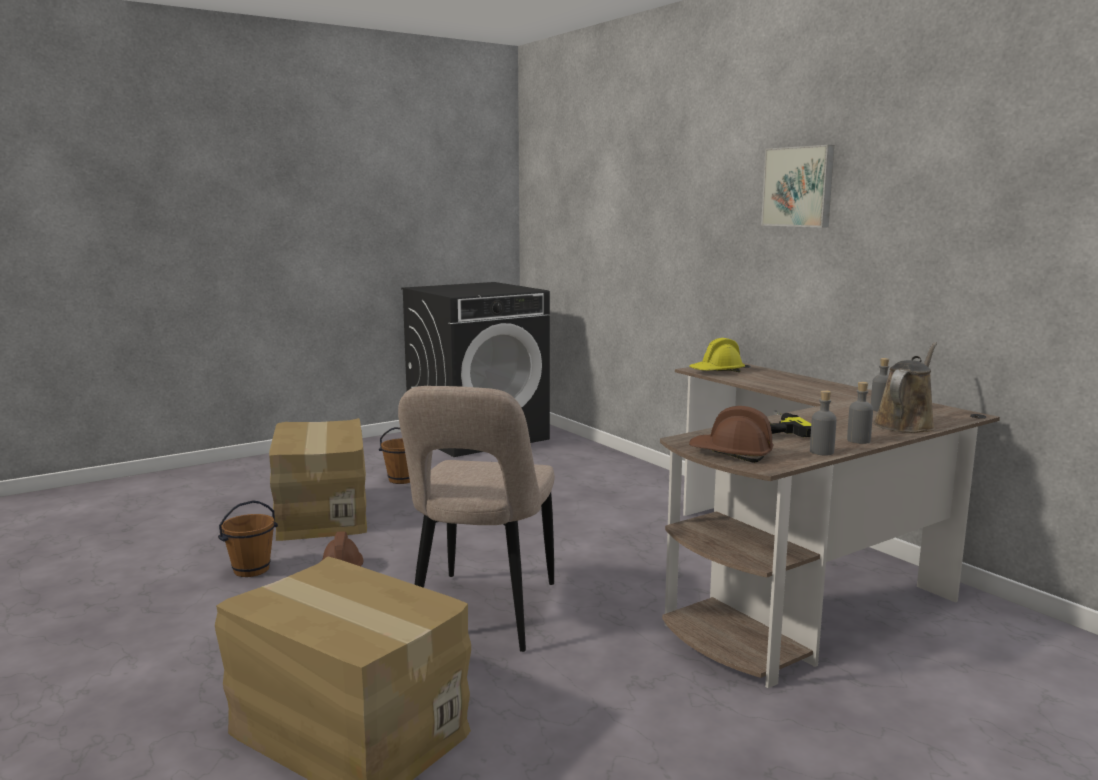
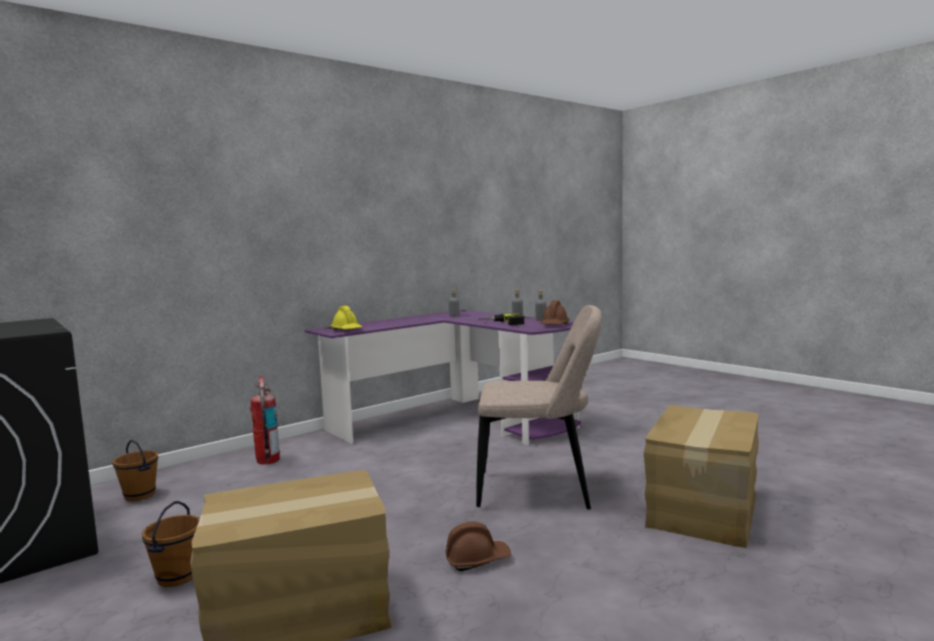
camera: 95 degrees left, 5 degrees down
(251, 570) = (484, 620): brown bucket -> brown bucket (139, 495)
(630, 483) = (267, 460): none -> fire extinguisher
(798, 578) = (457, 420): brown desk -> purple desk
(799, 187) = (339, 201): picture -> none
(905, 424) = (484, 314): brown watering can -> none

